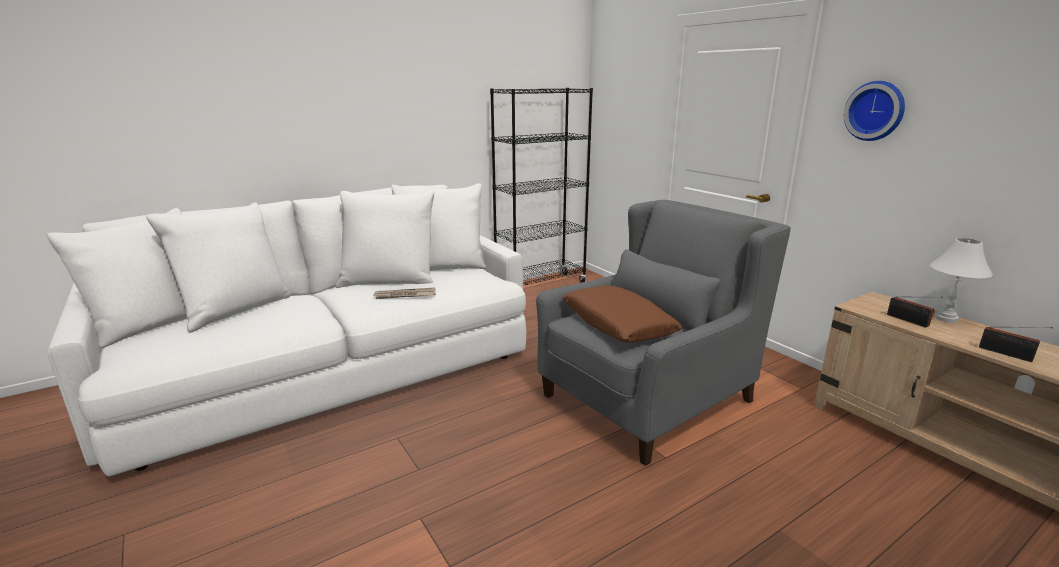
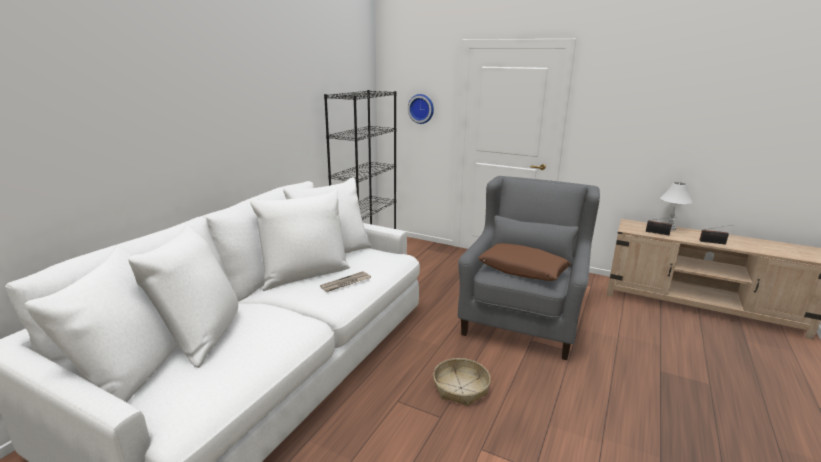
camera: 30 degrees left, 0 degrees up
(475, 449) = (460, 388): none -> basket
(875, 111) = (615, 110): wall clock -> wall clock (421, 108)

